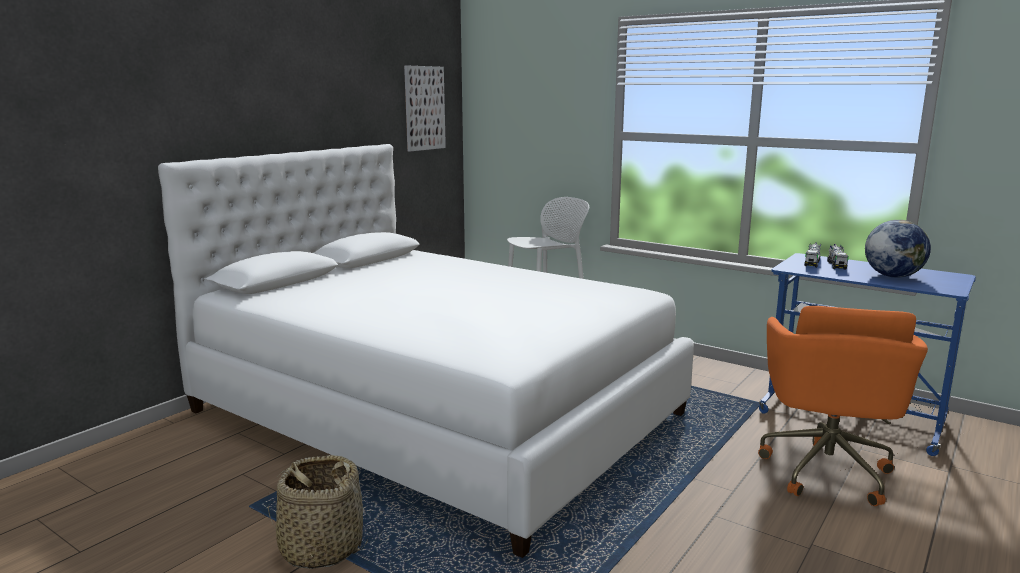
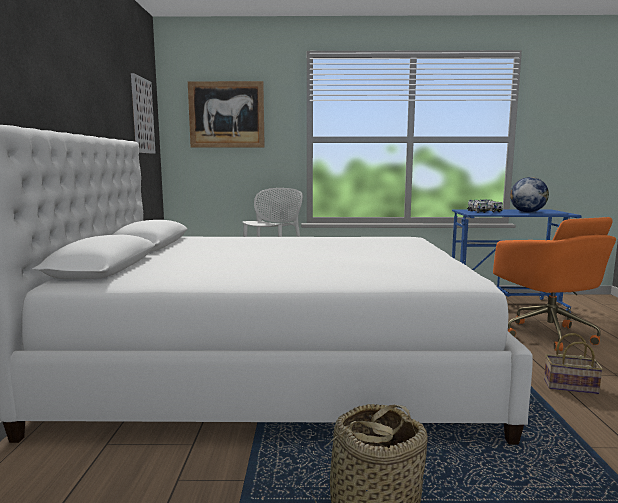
camera: 35 degrees left, 5 degrees down
(527, 101) = (226, 115): none -> picture
(707, 535) = (569, 386): none -> basket

